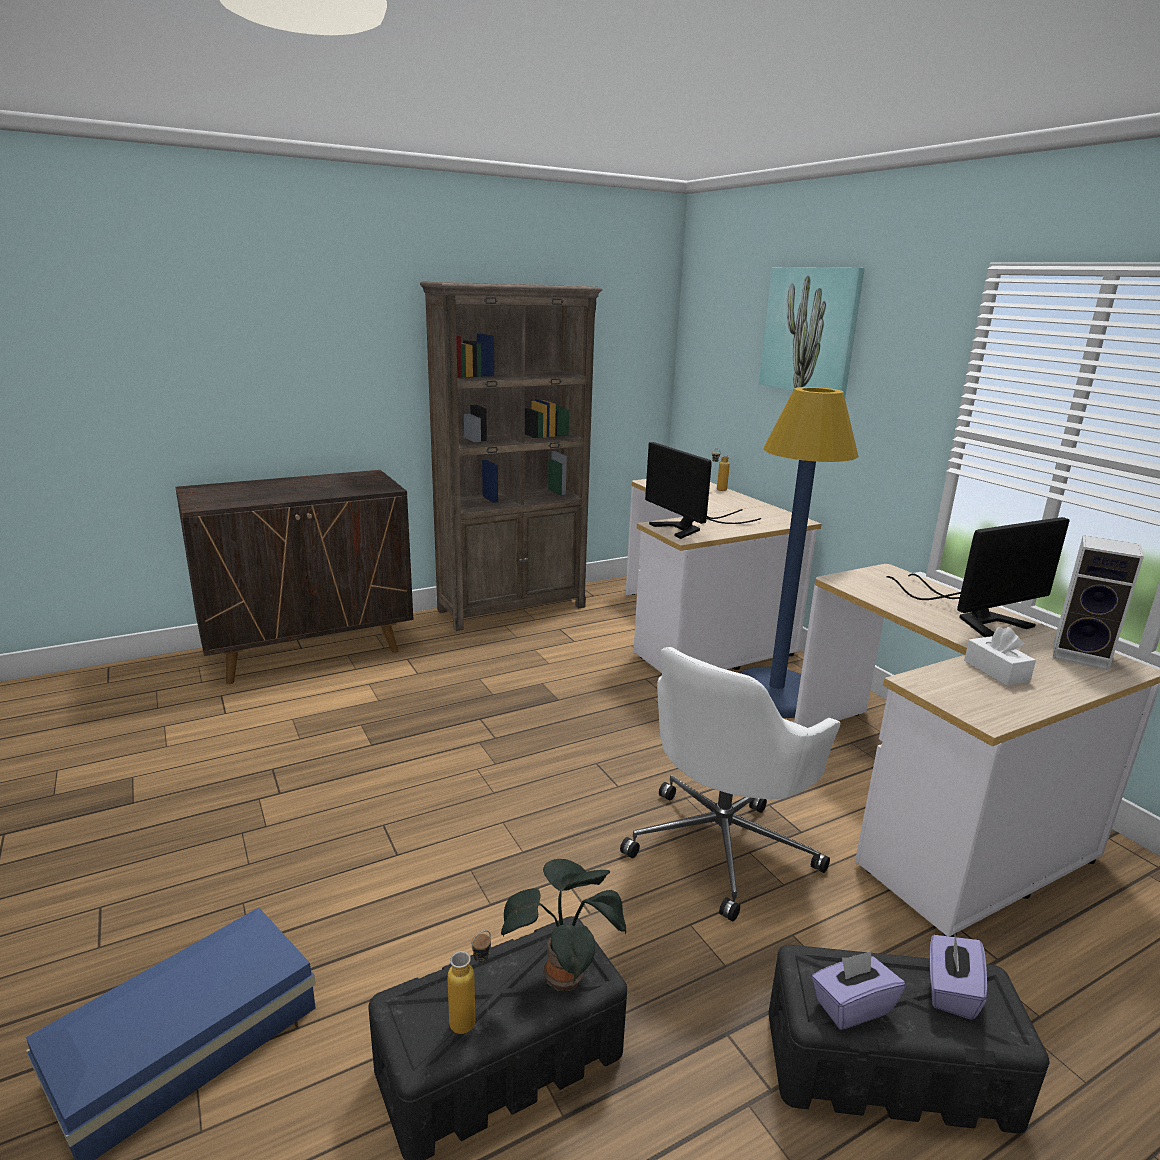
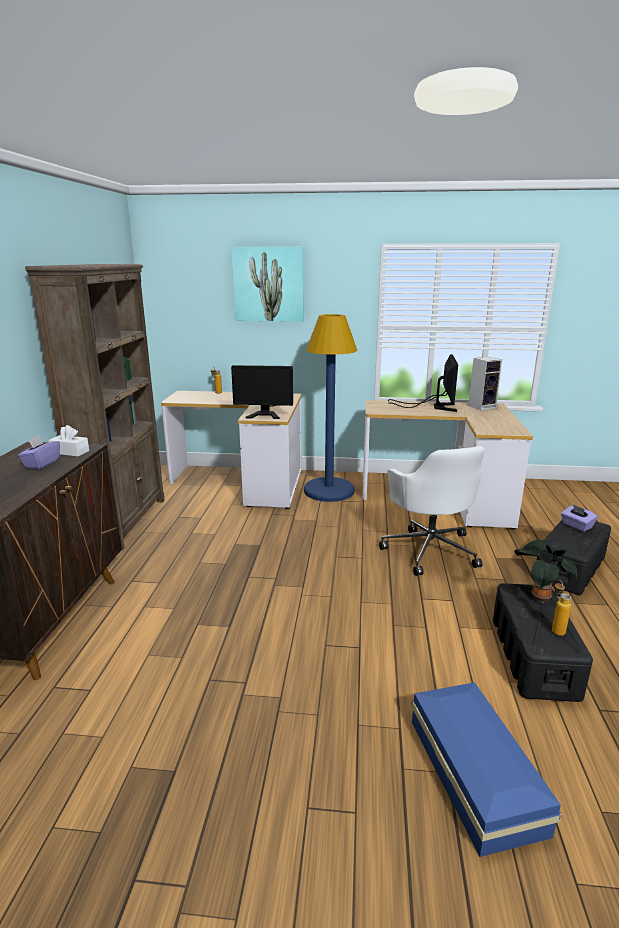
camera: 55 degrees left, 0 degrees up
(852, 1006) = (577, 545): purple tissue box -> purple tissue box (41, 463)
(996, 671) = (484, 419): white tissue box -> white tissue box (70, 452)

